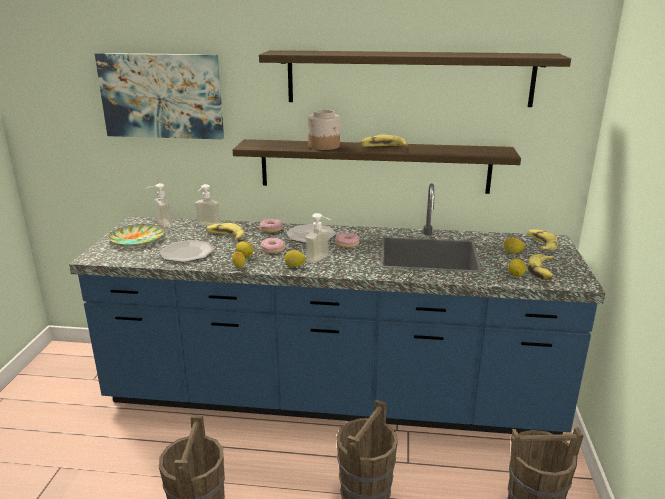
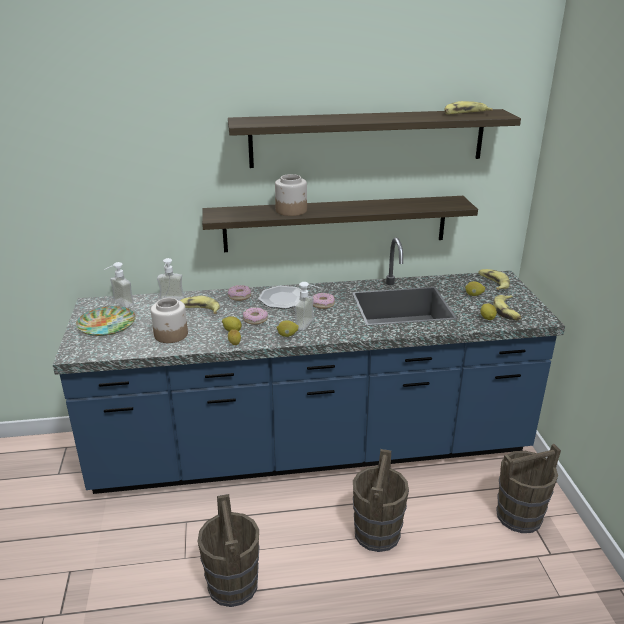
camera: 15 degrees left, 5 degrees up
(162, 96) = (111, 170): picture -> none
(187, 253) = (171, 335): plate -> jar
(383, 147) = (348, 207): banana -> banana (464, 114)

